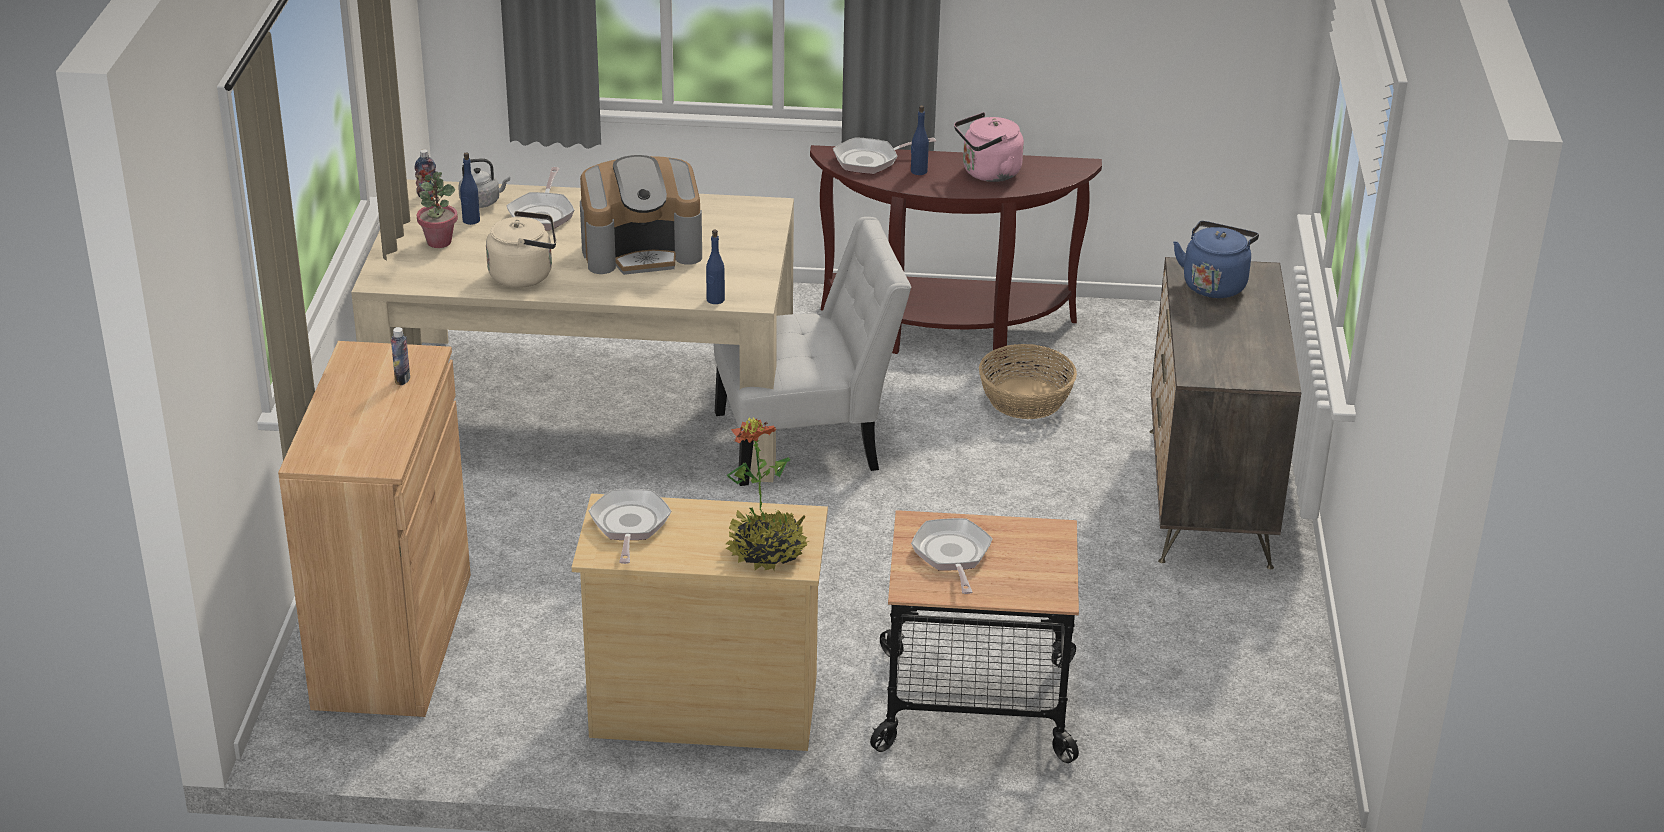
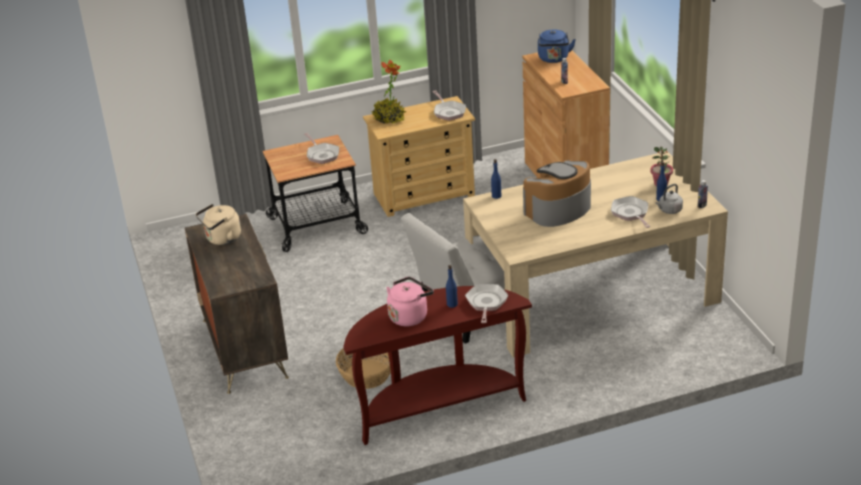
camera: 160 degrees right, 0 degrees up
(525, 275) = (599, 180): beige kettle -> beige kettle (221, 239)
(871, 160) = (486, 303): frying pan -> frying pan turned 45 degrees counterclockwise
(1214, 284) = (243, 274): blue kettle -> blue kettle (554, 59)

